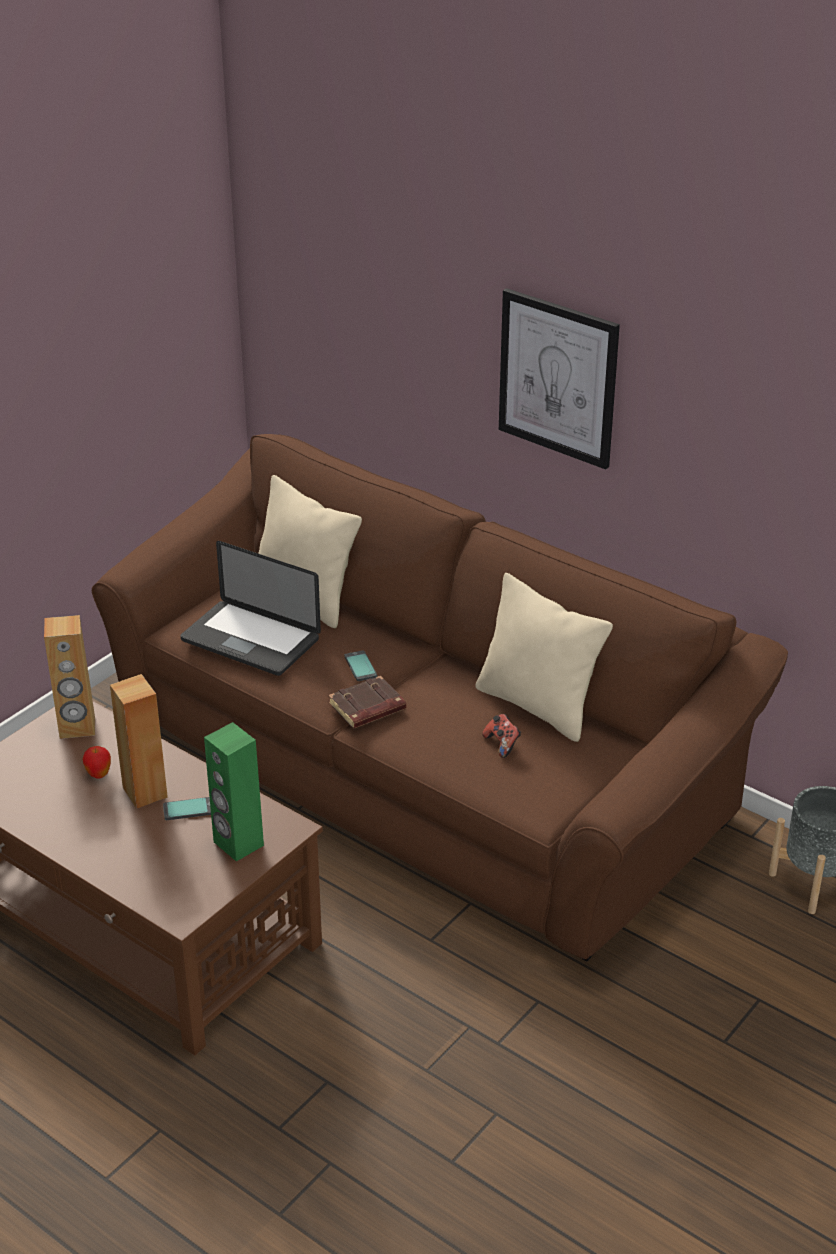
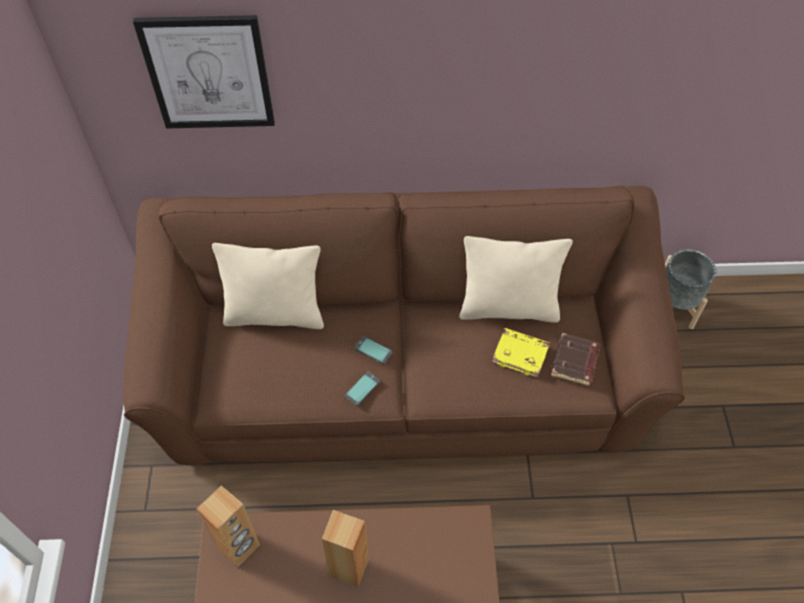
camera: 40 degrees left, 20 degrees up
(98, 775) = (301, 578): apple -> none
(188, 809) = (393, 559): phone -> phone (362, 389)
(238, 844) = (455, 563): green speaker -> none
(250, 640) = (277, 377): laptop -> none
(367, 708) = (412, 382): brown book -> brown book (575, 362)
(502, 744) = (521, 354): game controller -> yellow book
(558, 378) = (441, 71): picture -> picture (208, 73)

